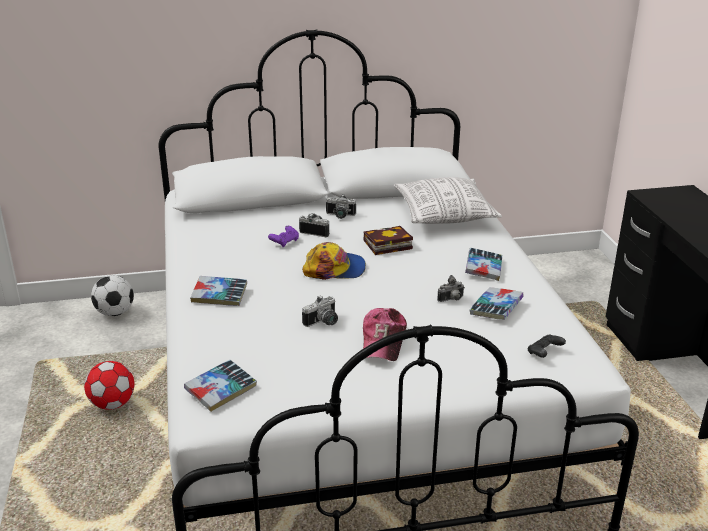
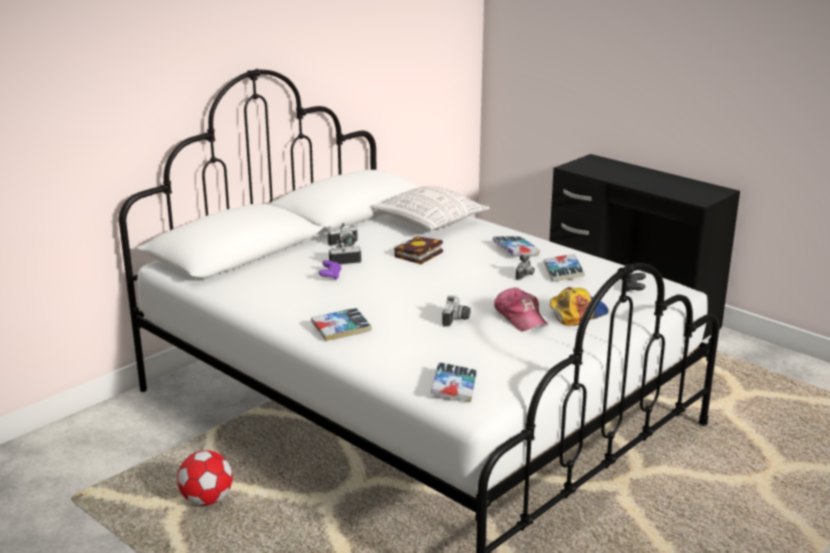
camera: 35 degrees left, 5 degrees down
(115, 313) = (96, 428): football -> none
(335, 269) = (405, 283): cap -> cap (577, 313)

